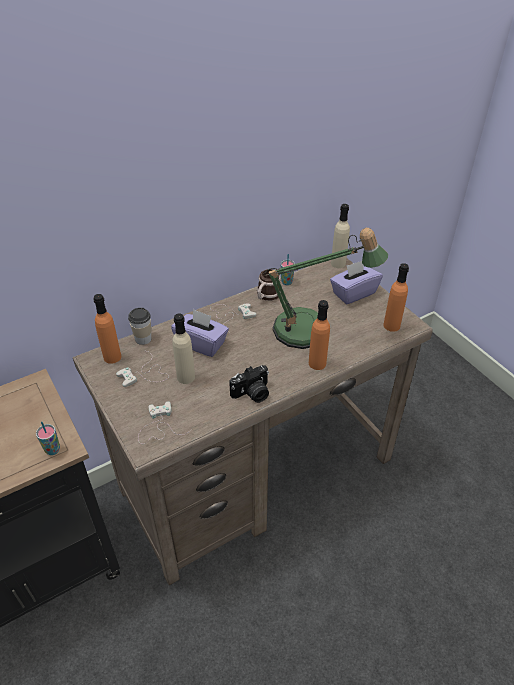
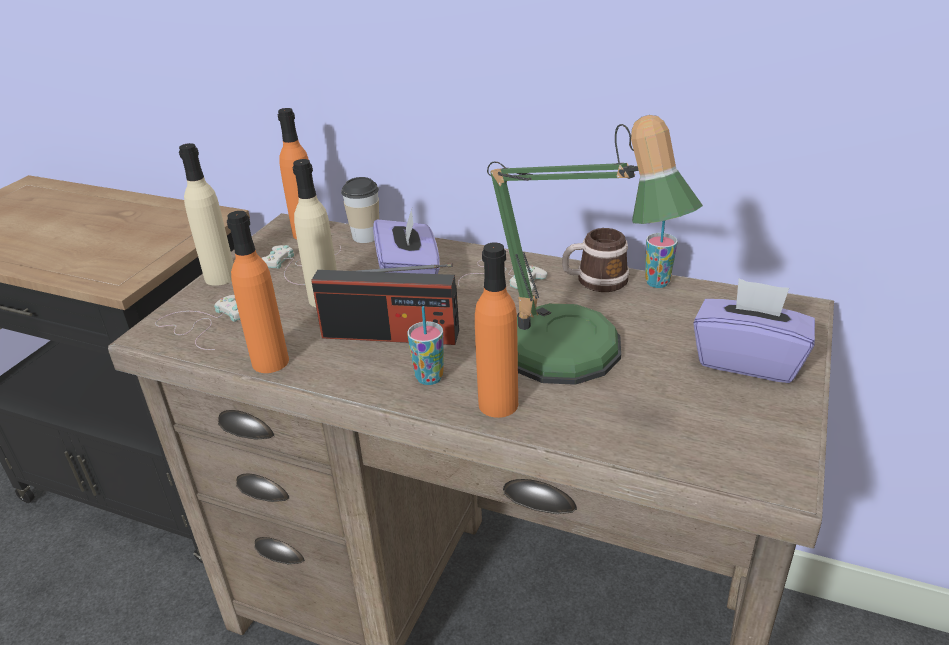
camera: 55 degrees right, 10 degrees down
(52, 450) = (111, 276): cup -> cup (429, 378)
(239, 369) = (391, 334): none -> radio
(252, 394) = (348, 371): camera -> none
(338, 263) = (797, 308): beige bottle -> beige bottle (220, 277)
(391, 325) = (732, 450): orange bottle -> orange bottle (270, 362)

